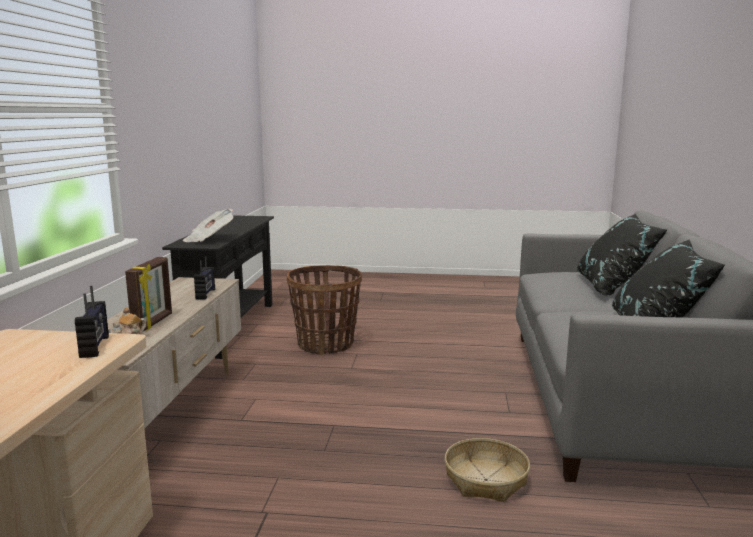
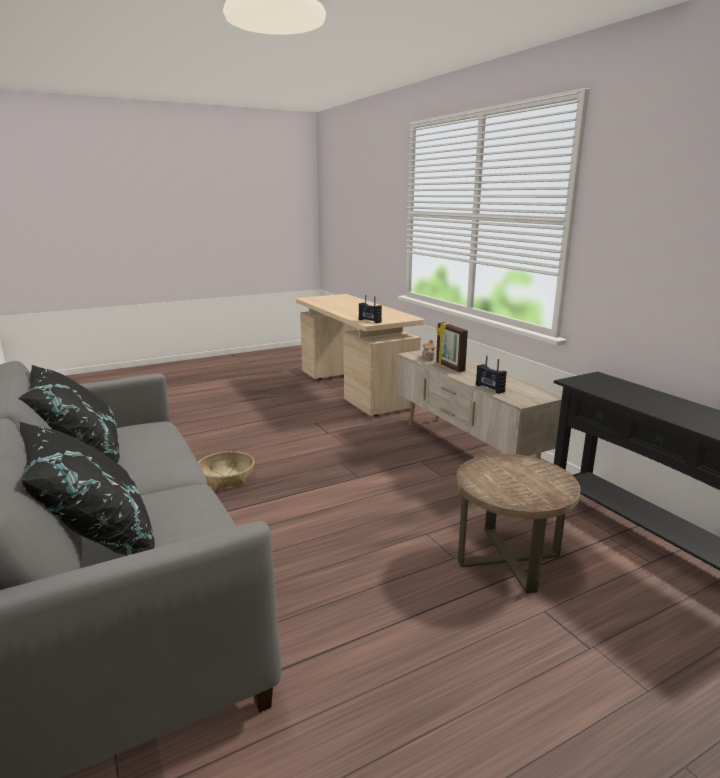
camera: 145 degrees right, 5 degrees up
(209, 239) = (611, 388): newspaper -> none
(326, 344) = (508, 558): basket -> brown side table

